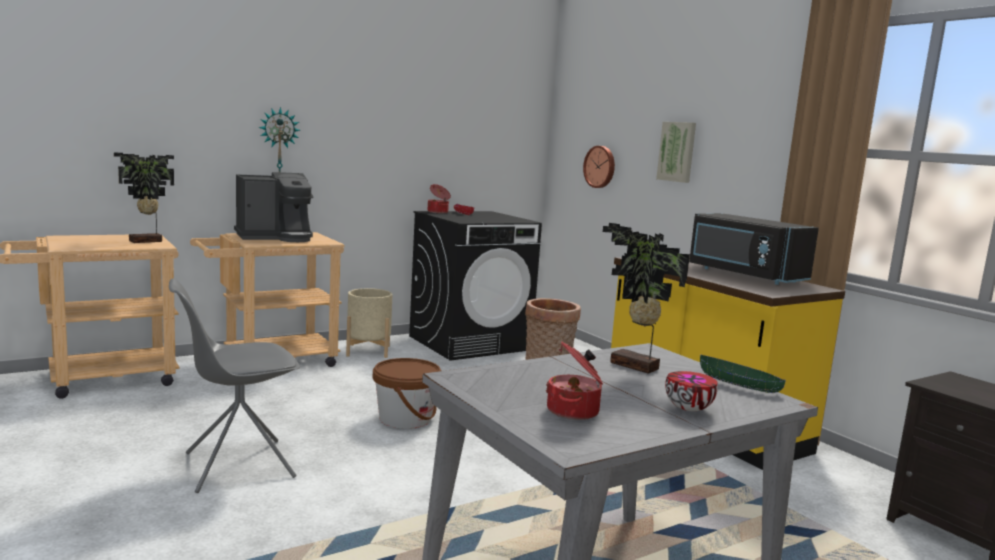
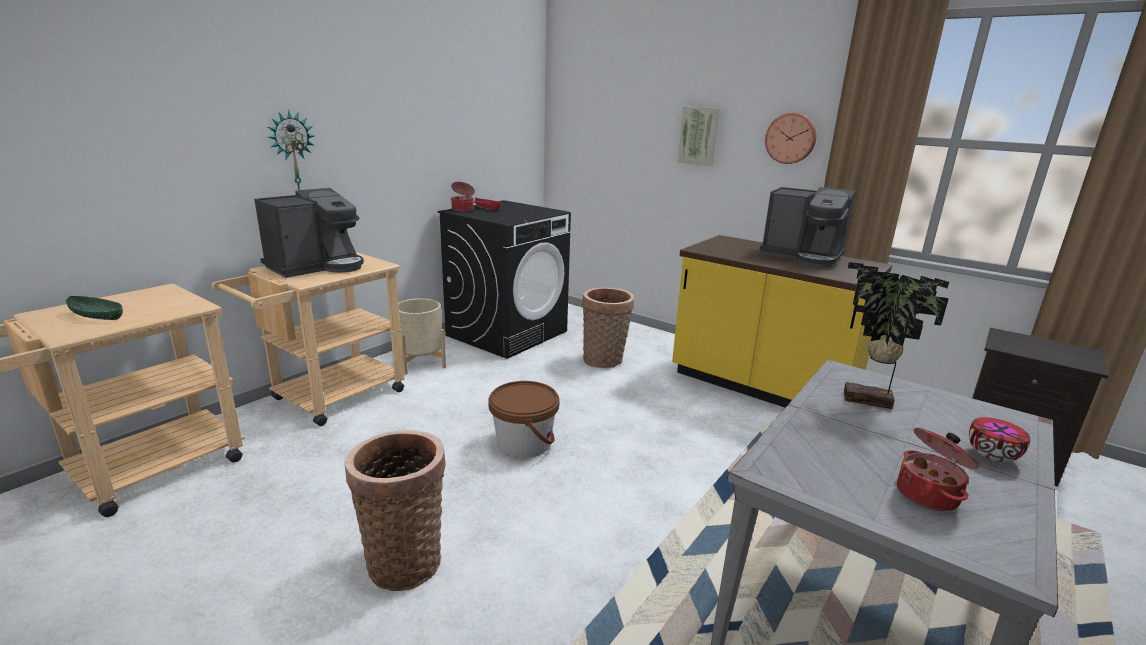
camera: 20 degrees left, 10 degrees up
(147, 241) = (172, 302): potted plant -> none
(237, 465) = (404, 559): grey chair -> basket
(600, 167) = (609, 150): wall clock -> wall clock (791, 138)
(738, 384) = (967, 404): green bowl -> green bowl (98, 316)
(743, 275) = (802, 257): black microwave -> coffee machine

